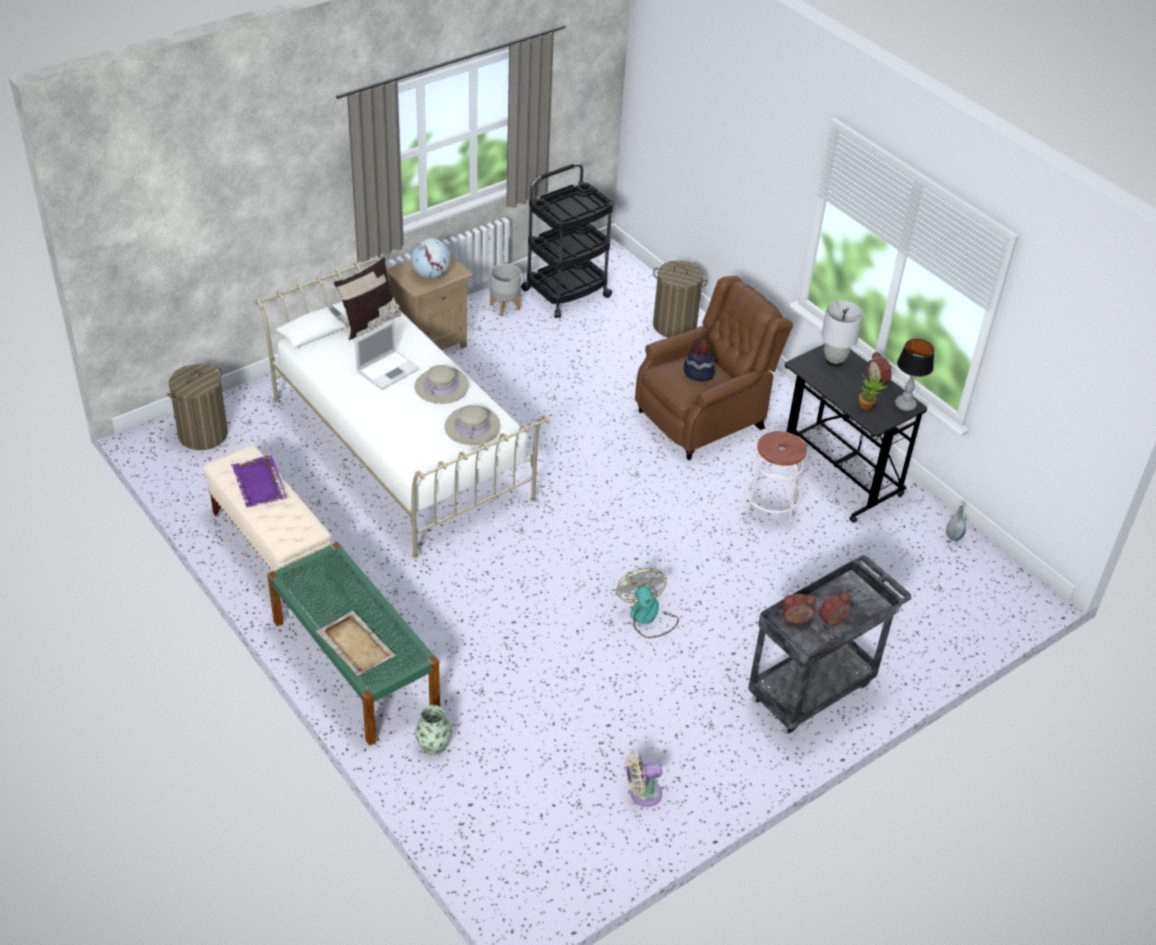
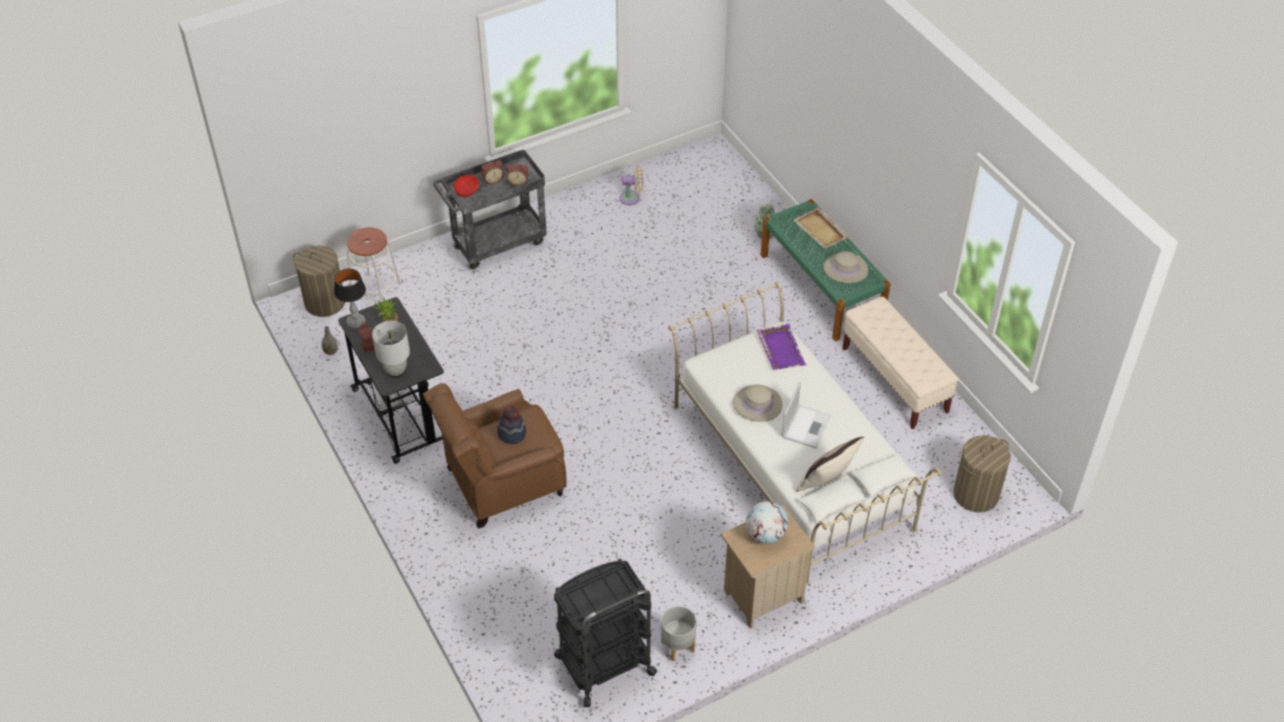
camera: 170 degrees left, 5 degrees up
(259, 484) = (908, 353): purple tray -> purple tray (780, 348)
(388, 369) = (806, 426): laptop -> laptop turned 150 degrees clockwise
(472, 427) = (731, 362): beige hat -> beige hat (845, 269)
(647, 617) = (601, 305): fan -> none
(674, 326) = (495, 605): laundry basket -> laundry basket (325, 302)
(770, 510) = (474, 385): white stool -> white stool (376, 291)
(859, 599) = (467, 192): none -> red bowl

